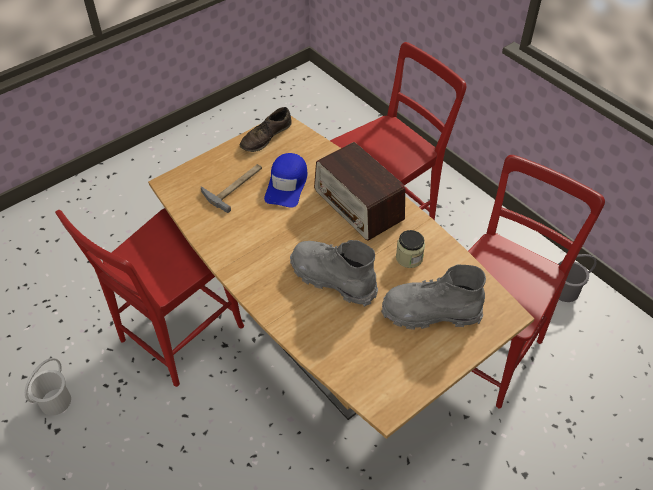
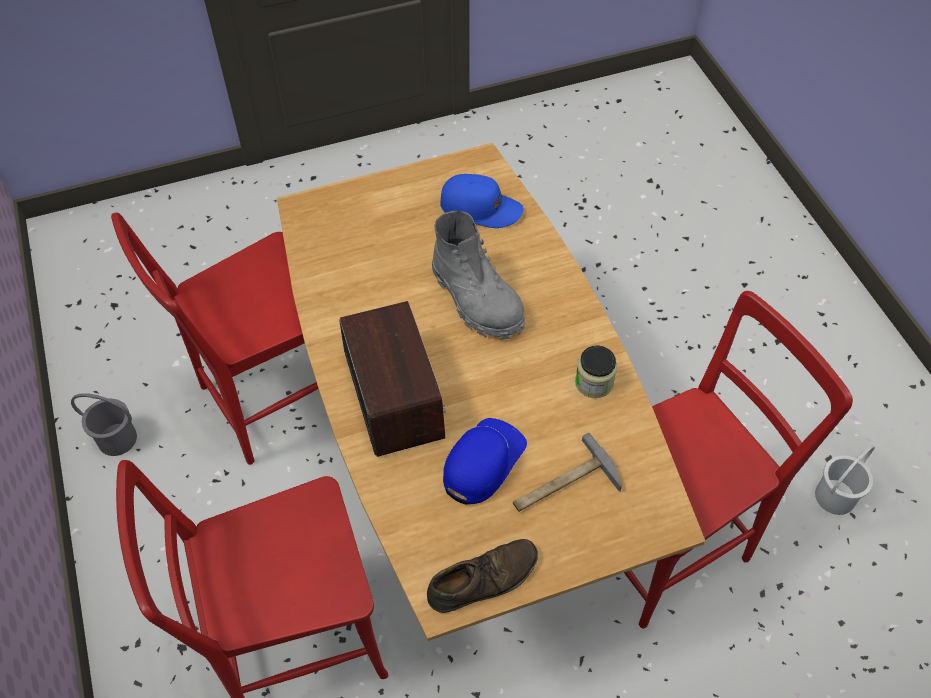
camera: 160 degrees left, 5 degrees up
(365, 358) = (480, 208): none -> blue cap
(409, 258) = (369, 299): jar -> jar (594, 382)
(430, 313) = (384, 231): grey boot -> none

